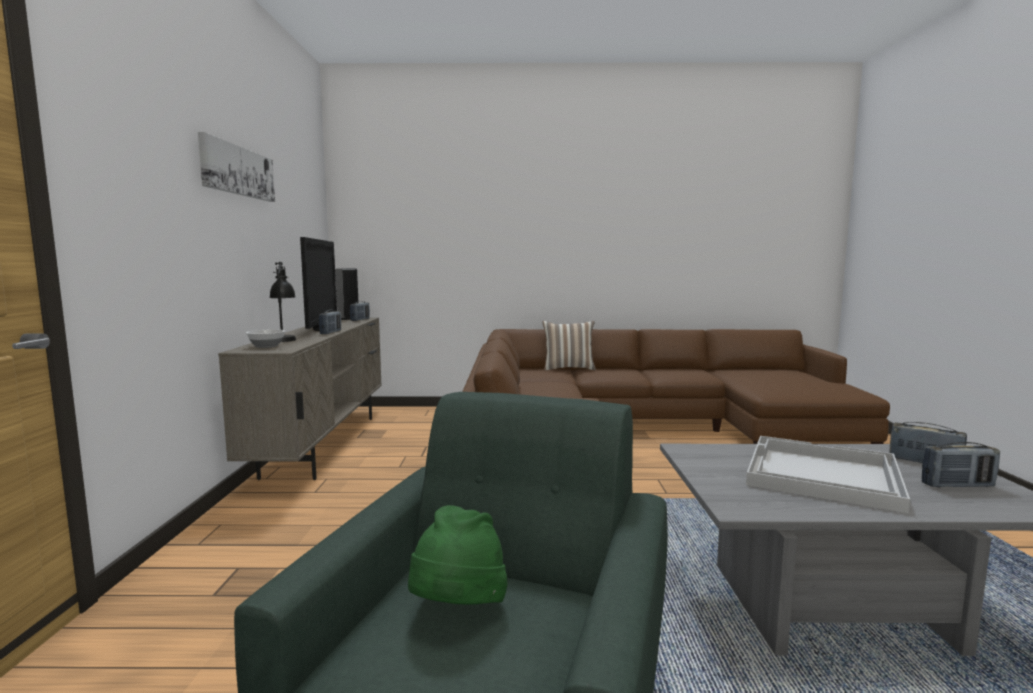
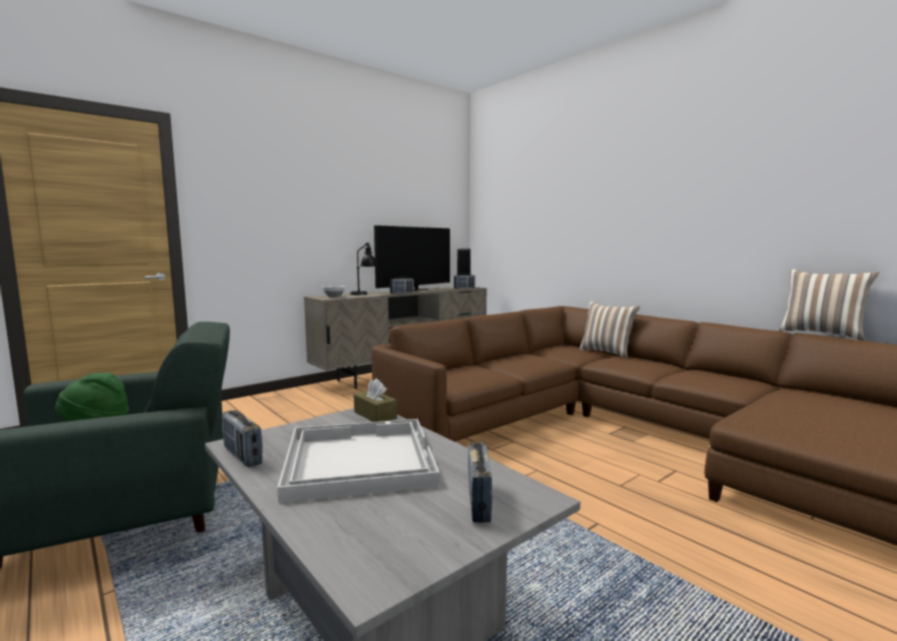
camera: 50 degrees right, 0 degrees up
(238, 171) = (344, 185): picture -> none
(702, 449) = (375, 415): none -> brown tissue box
(719, 328) = (822, 334): none -> pillow
(957, 485) = (405, 523): radio -> radio (242, 456)

